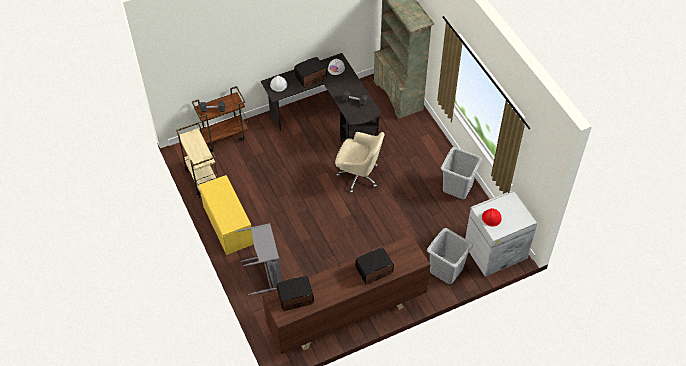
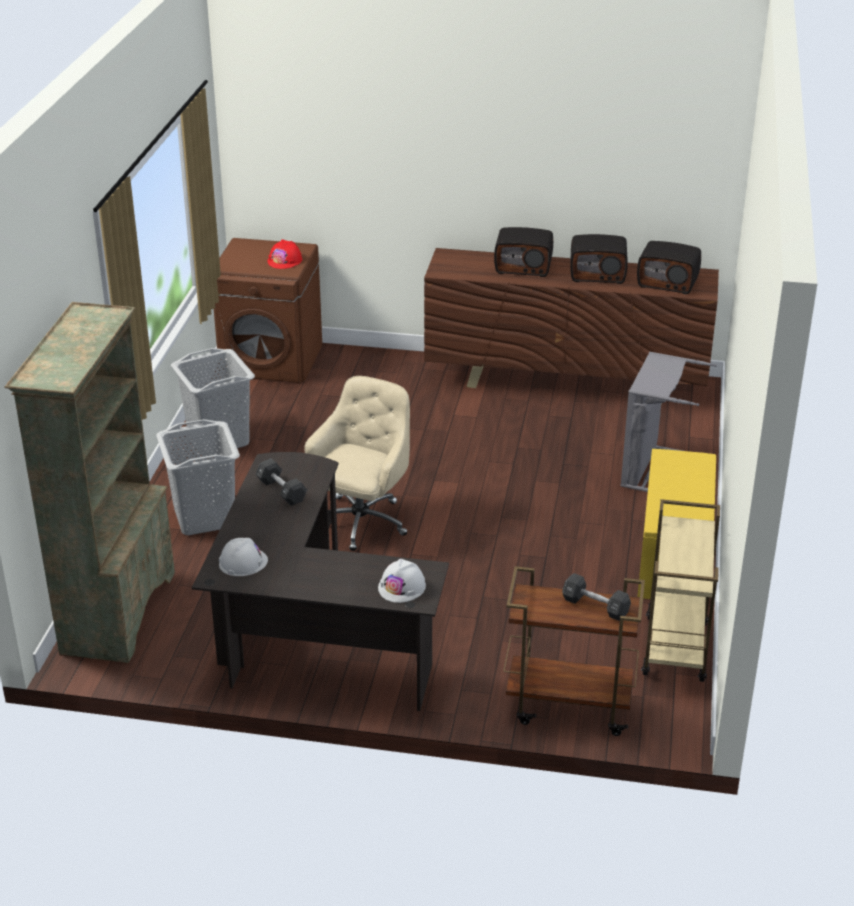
camera: 145 degrees left, 20 degrees down
(310, 78) = (319, 568): radio -> radio (598, 274)
(358, 176) = (361, 522): beige office chair -> beige office chair turned 60 degrees clockwise
(446, 270) = (366, 369): grey laundry basket -> grey laundry basket (205, 517)
(494, 250) = (271, 361): white washing machine -> brown washing machine

